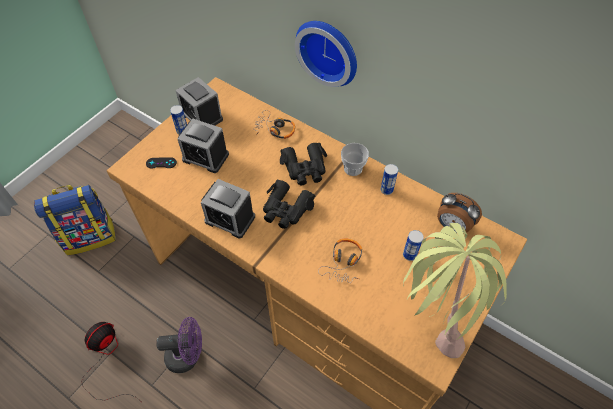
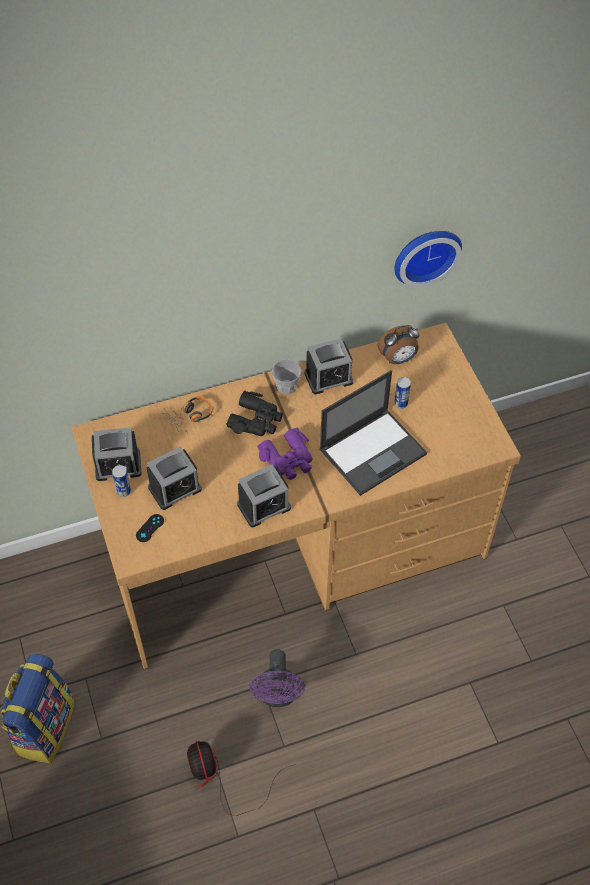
camera: 55 degrees left, 0 degrees up
(188, 356) = (278, 696): purple fan -> purple fan turned 150 degrees clockwise
(286, 209) = (288, 459): black binoculars -> purple binoculars
(329, 51) = (217, 307): wall clock -> wall clock (425, 253)
(343, 263) = (373, 451): headphones -> laptop
(386, 190) = (328, 378): can -> alarm clock
(434, 318) = (463, 424): potted plant -> none

